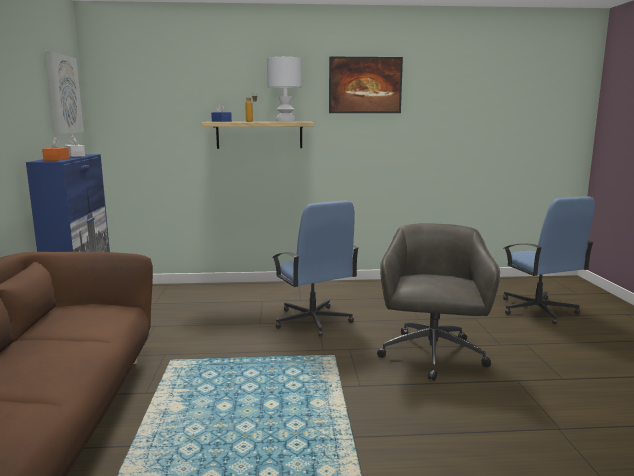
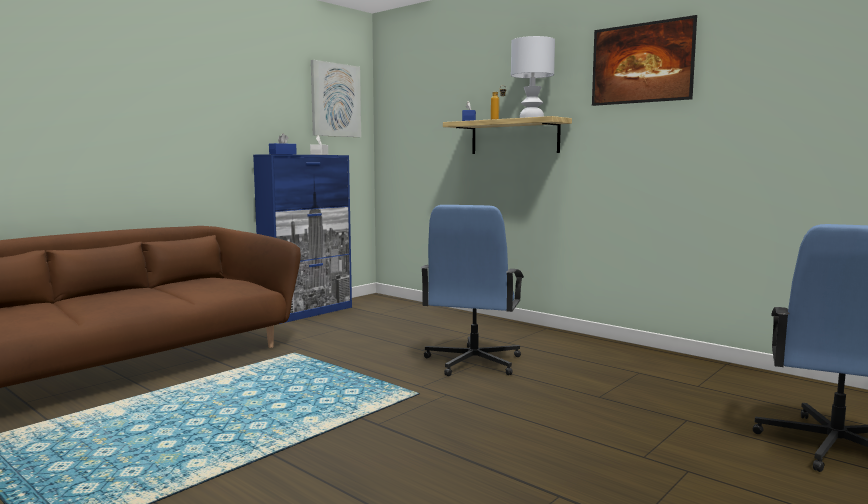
camera: 45 degrees right, 5 degrees down
(56, 159) = (282, 154): orange tissue box -> blue tissue box
(432, 356) = (517, 432): grey office chair -> none

